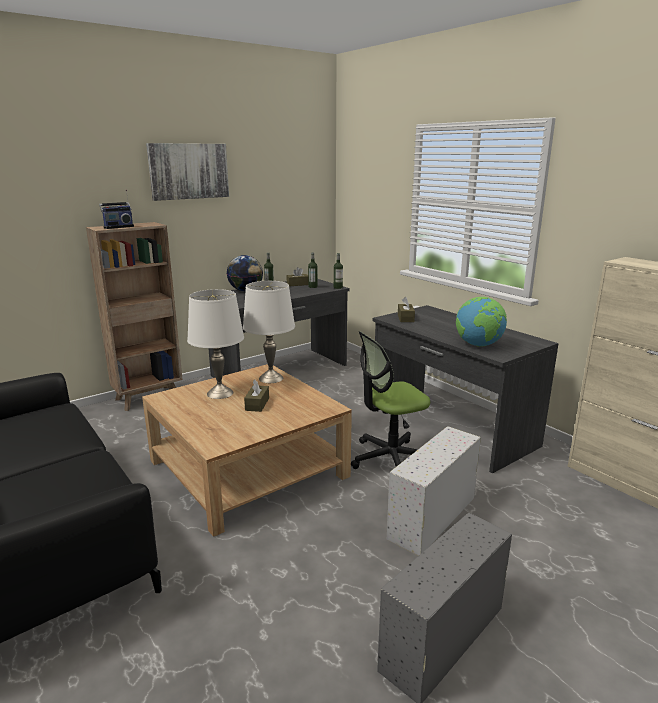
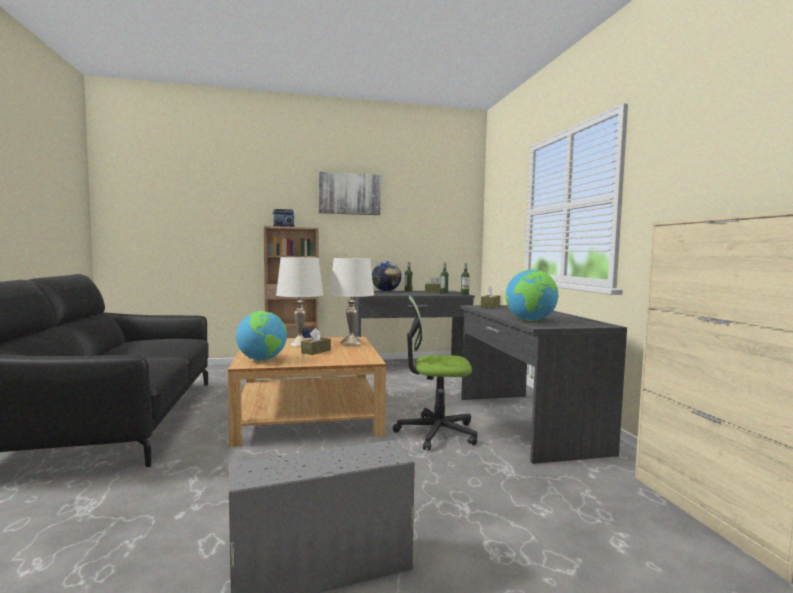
camera: 25 degrees right, 15 degrees down
(221, 433) = (262, 360): none -> globe
(431, 518) = (425, 480): white storage box -> none

